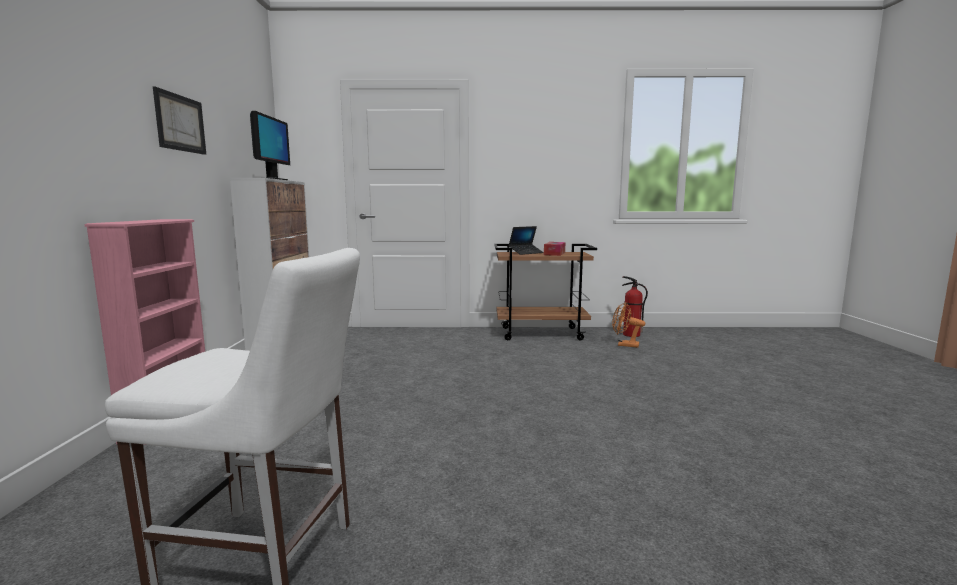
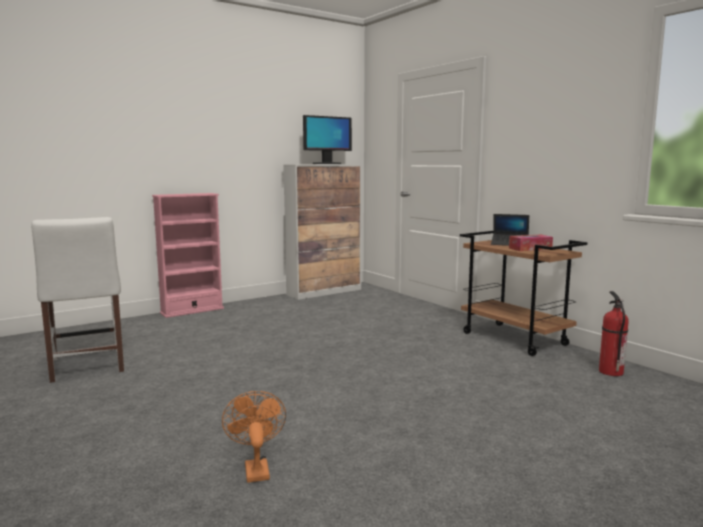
camera: 55 degrees right, 0 degrees up
(180, 123) = (239, 132): picture -> none
(624, 345) = (560, 375): orange fan -> orange fan (255, 468)

